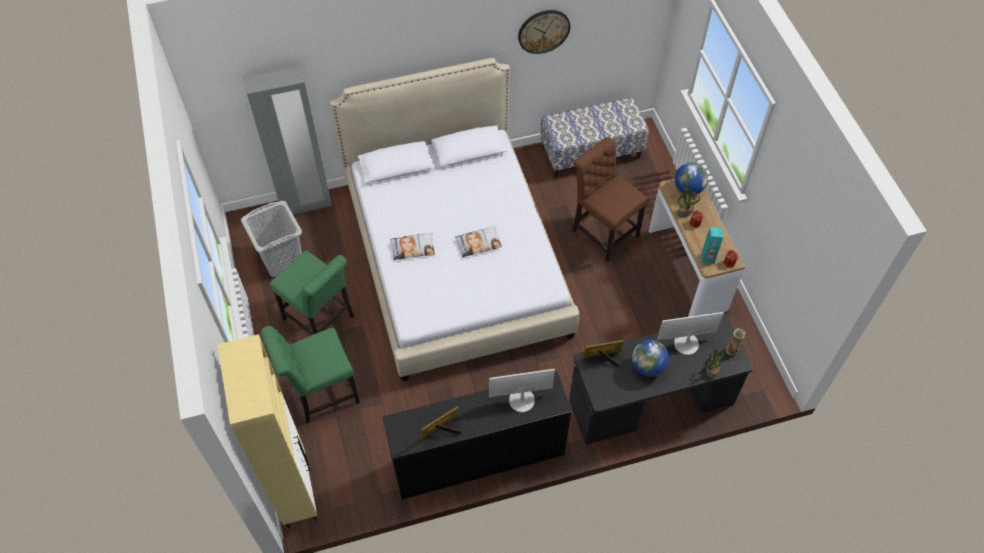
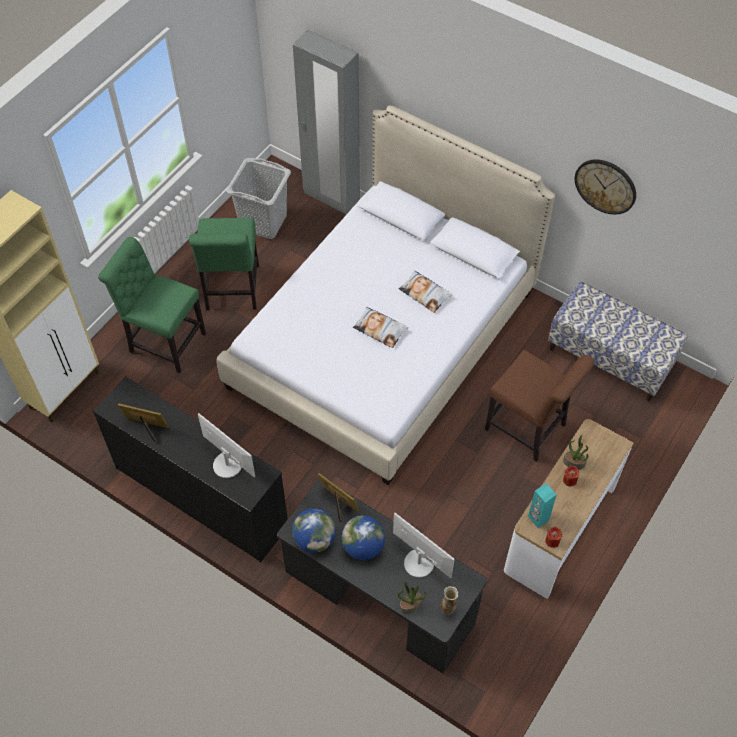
camera: 50 degrees right, 0 degrees up
(413, 248) = (328, 287): pillow -> pillow (425, 294)
(602, 231) = (529, 429): brown chair -> brown chair turned 120 degrees clockwise
(688, 189) = (605, 447): globe -> globe (314, 539)

